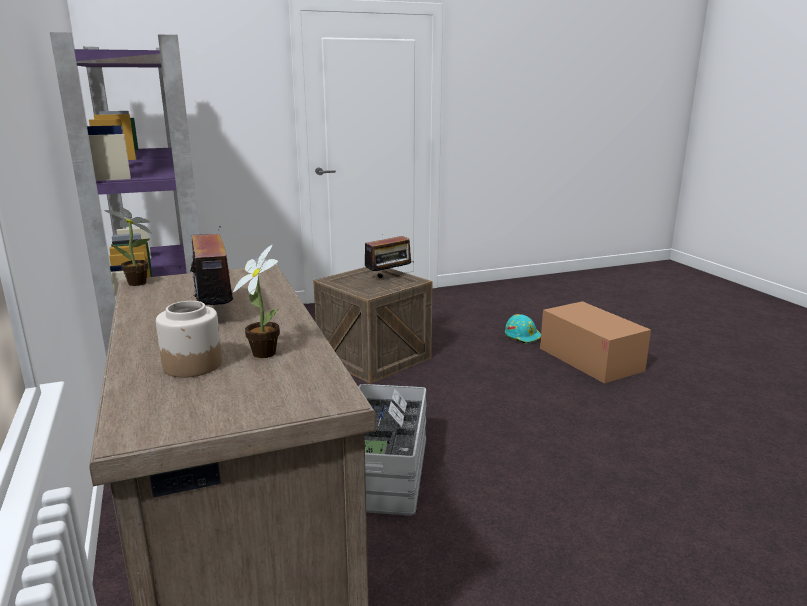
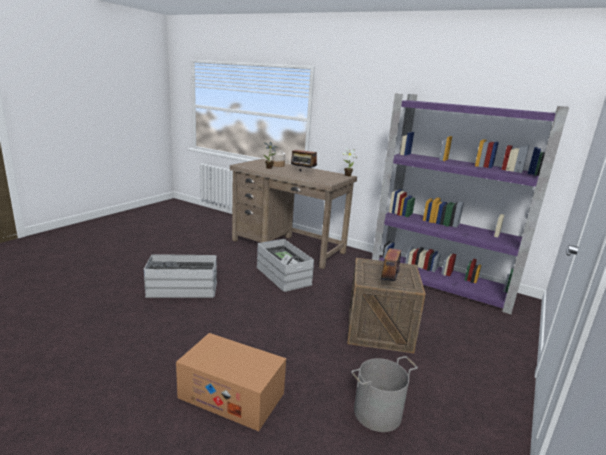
camera: 140 degrees right, 0 degrees up
(474, 322) = (378, 413): none -> grey bucket
(523, 336) = (313, 408): turquoise hard hat -> none
(617, 506) = (182, 289): none -> grey storage box

